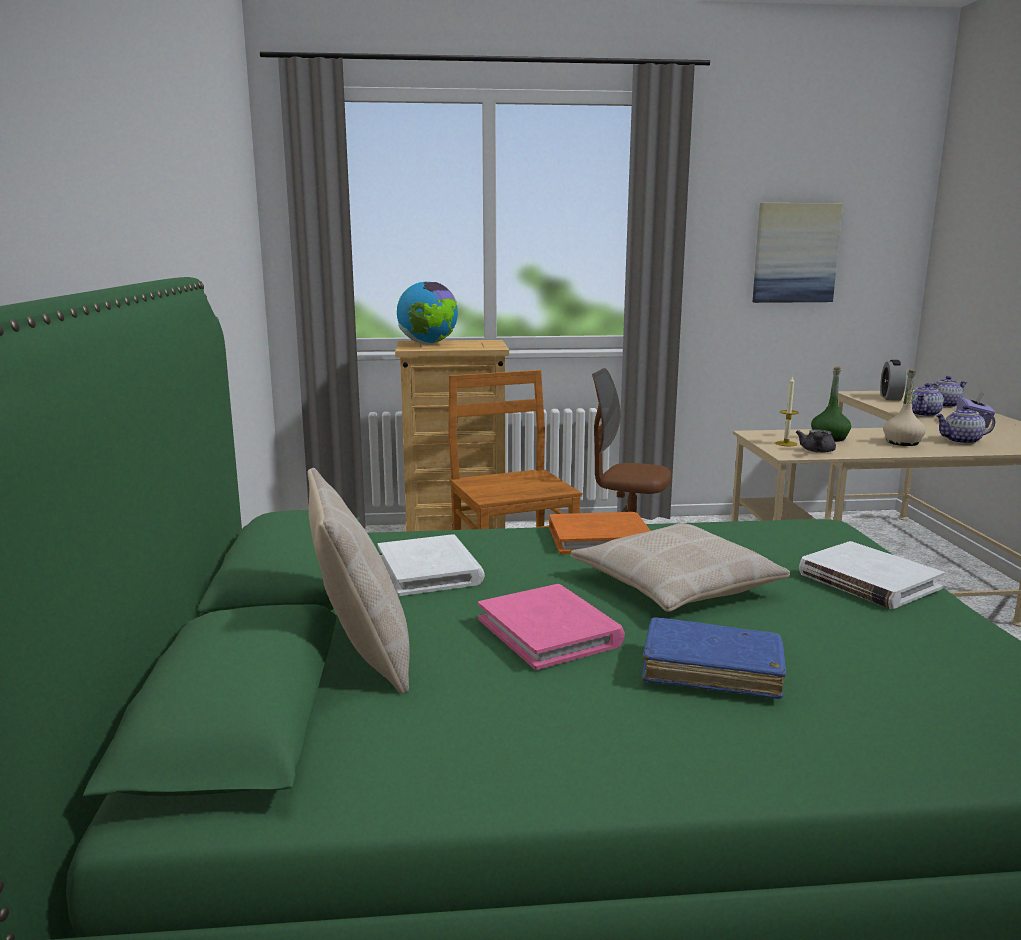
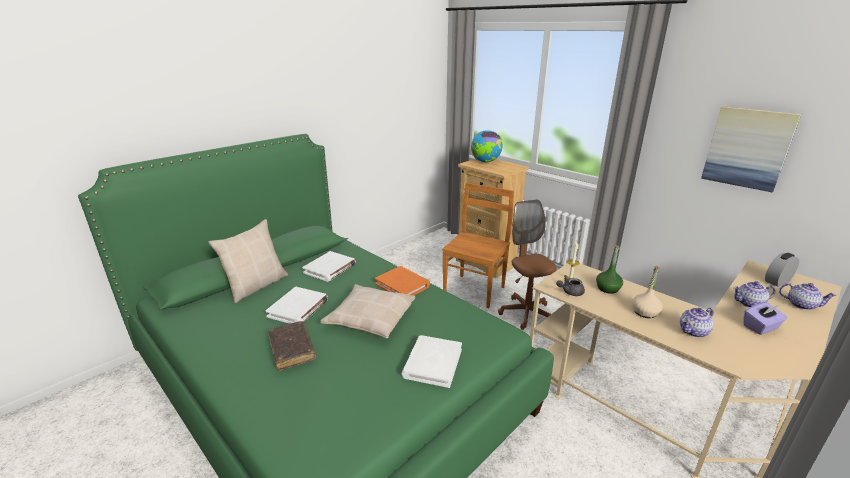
camera: 50 degrees right, 10 degrees up
(549, 631) = (298, 308): pink book -> white book
(712, 670) = (292, 350): blue book -> brown book
(962, 441) = (693, 332): teapot -> teapot turned 75 degrees counterclockwise

